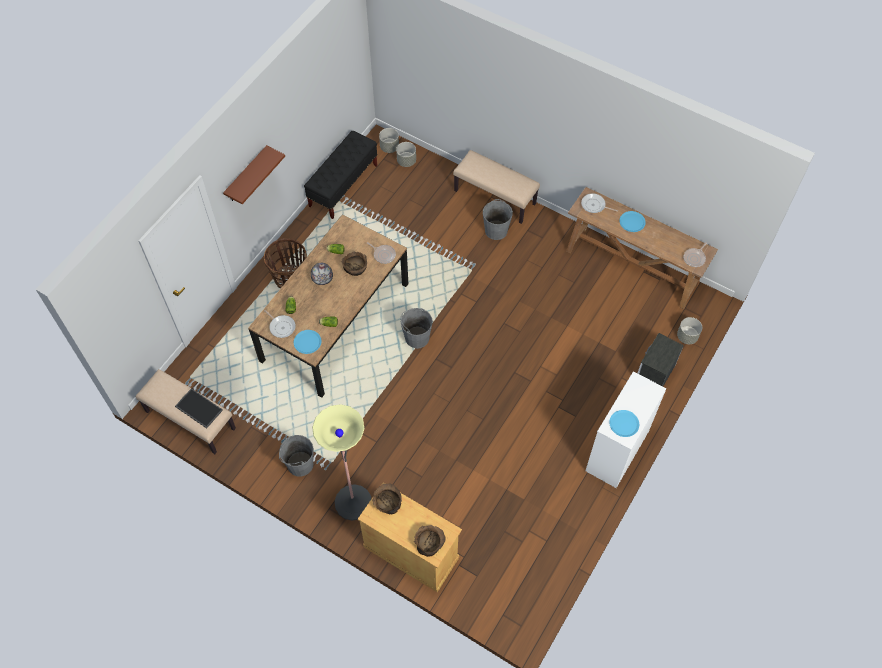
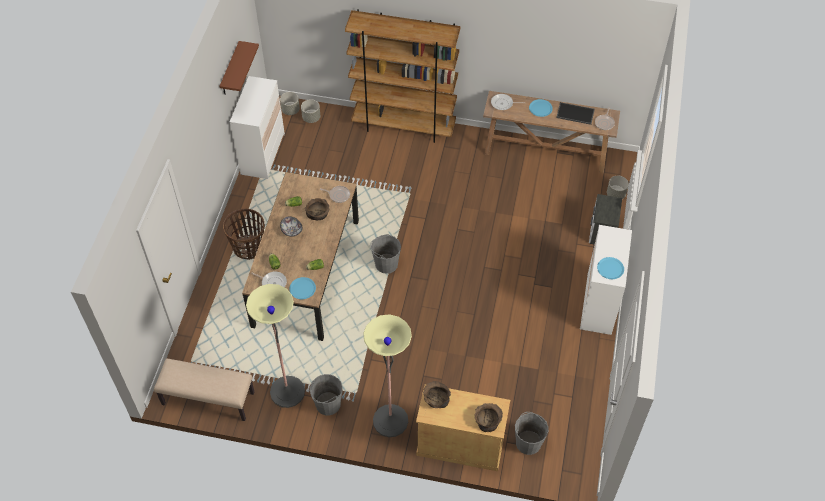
camera: 20 degrees left, 5 degrees down
(198, 408) = (220, 380): tray -> tray (575, 114)
(246, 175) = (196, 155): brown shelf -> brown shelf (230, 70)
(267, 438) = (287, 392): none -> floor lamp
(343, 186) = (263, 154): black bench -> white dresser
(495, 197) = (404, 126): beige bench -> brown bookcase
(496, 230) = (416, 154): grey bucket -> grey bucket (528, 442)

